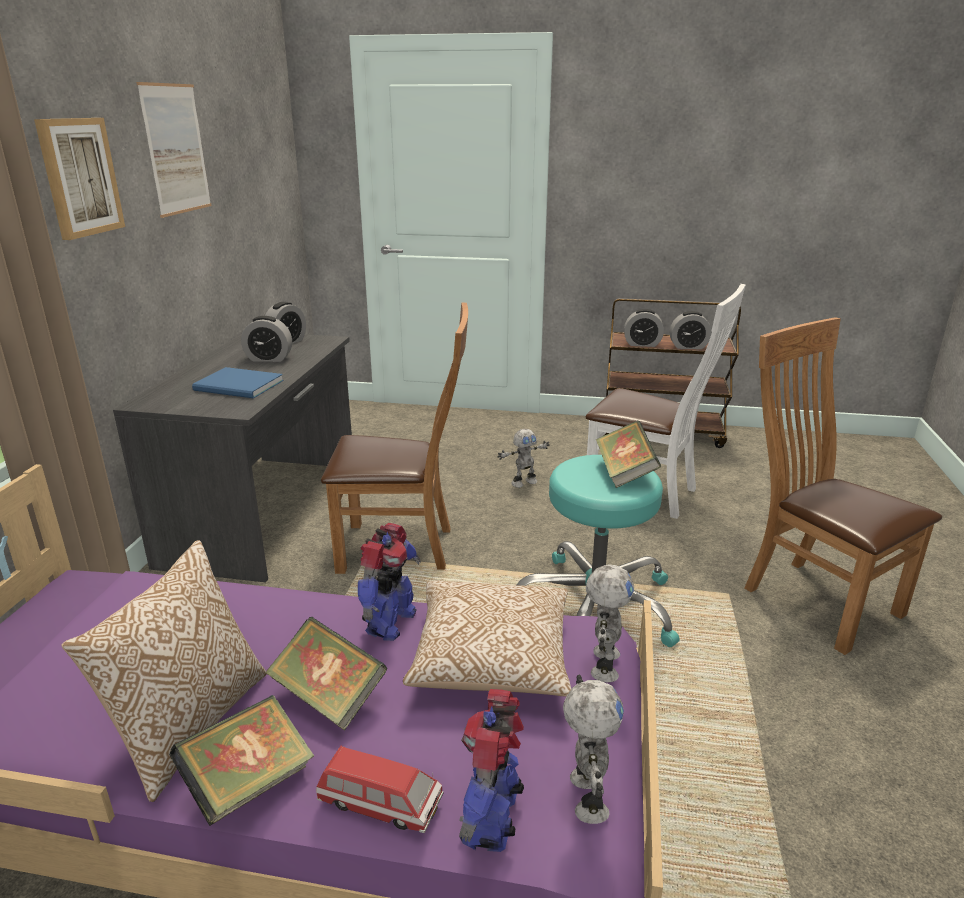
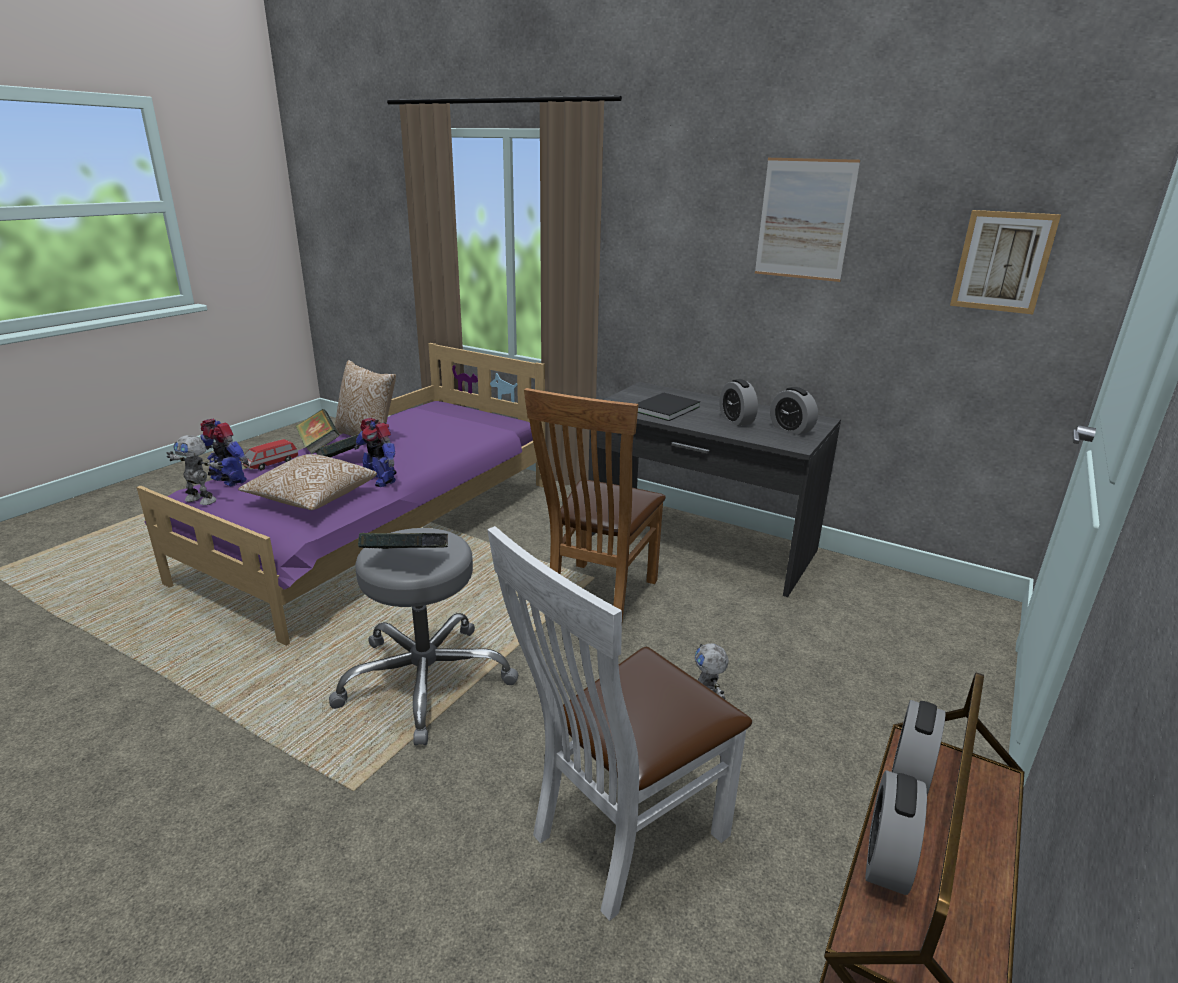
camera: 110 degrees right, 0 degrees up
(79, 177) = (675, 224): picture -> picture (1003, 261)
(239, 386) = (663, 409): blue book -> black book
(269, 358) = (736, 420): alarm clock -> alarm clock turned 45 degrees counterclockwise
(595, 607) = (425, 680): turquoise stool -> grey stool
(603, 664) = (259, 526): toy robot -> none
(813, 598) = (273, 876): brown chair -> none

